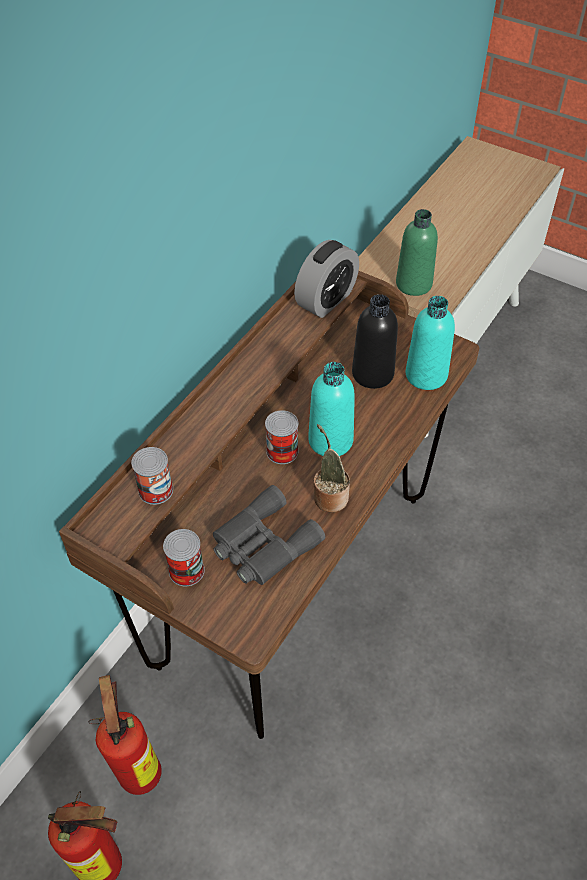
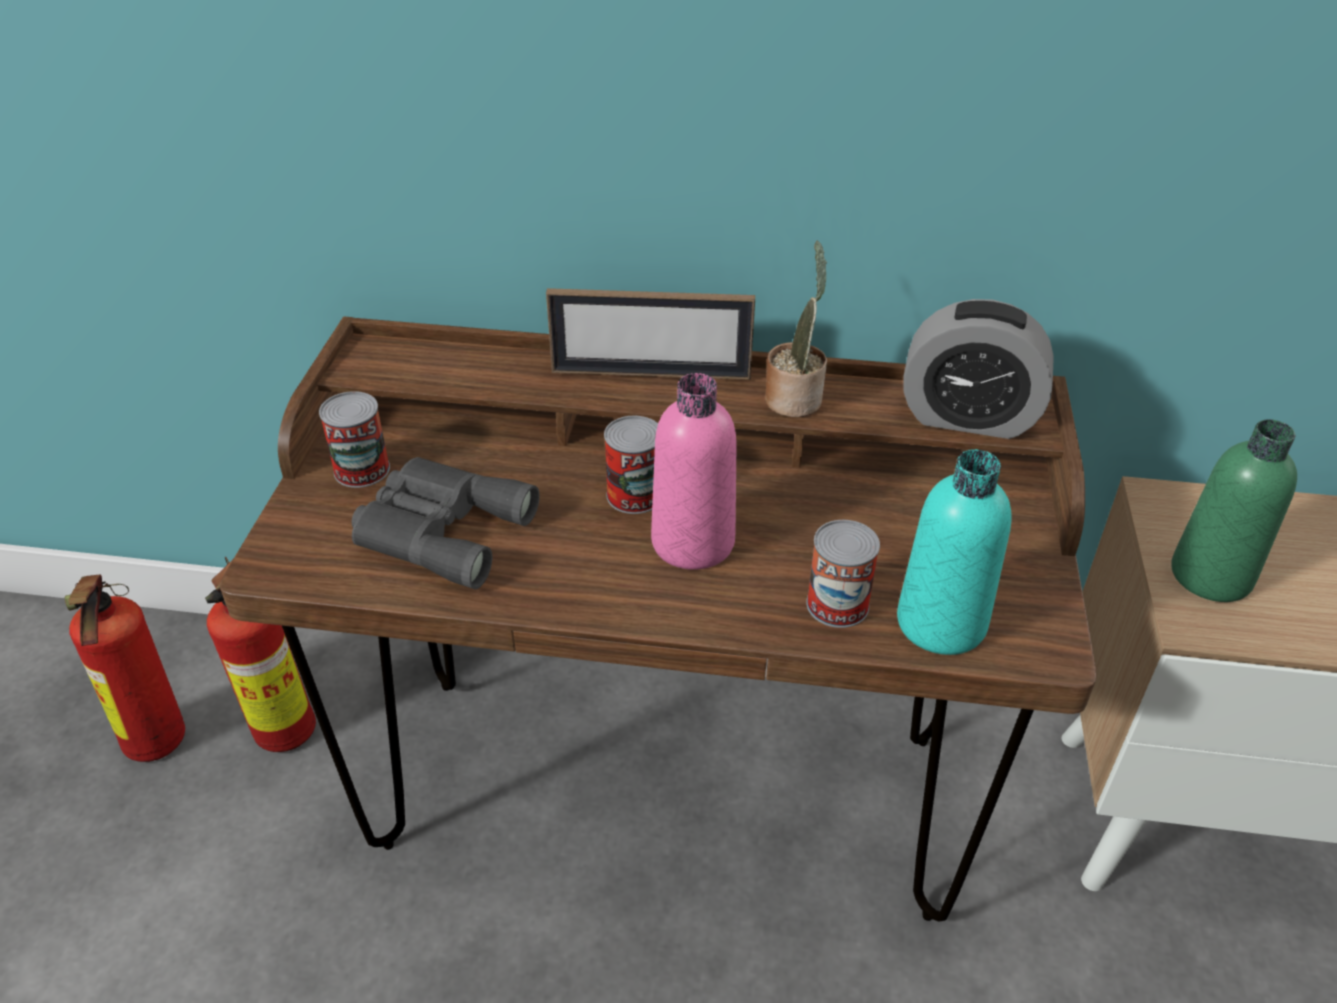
camera: 65 degrees right, 10 degrees down
(156, 490) = (453, 372): can -> can (837, 604)
(215, 402) = (651, 374): none -> picture frame
(329, 496) = (573, 575): potted plant -> potted plant (795, 398)
(330, 440) = (693, 542): turquoise bottle -> pink bottle
(372, 374) = (884, 550): black bottle -> none

